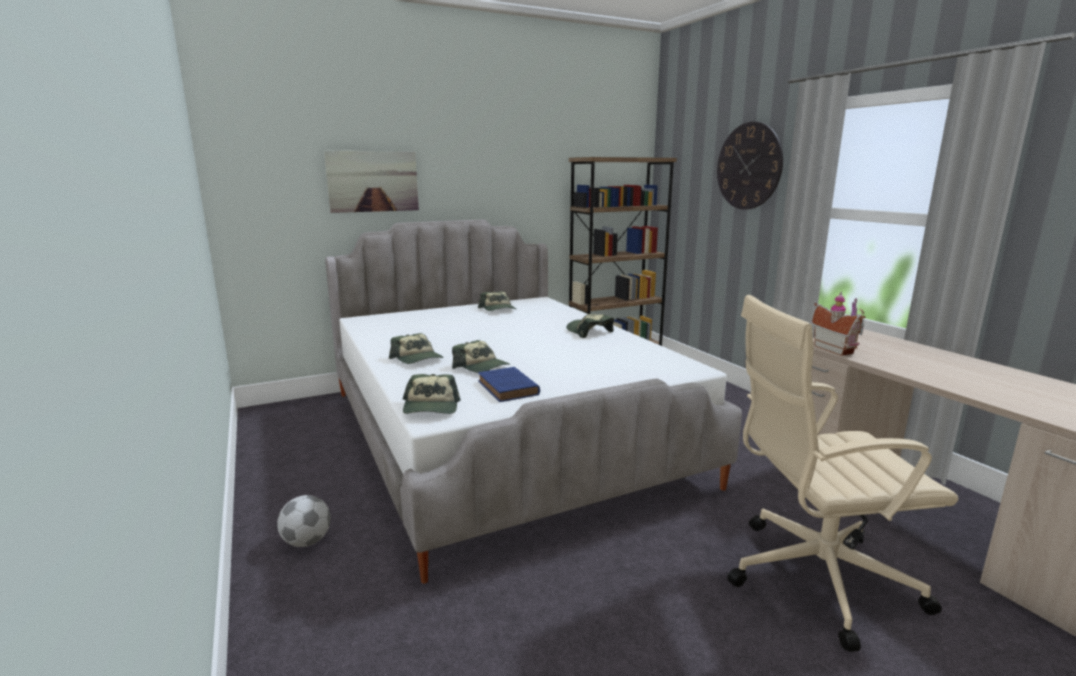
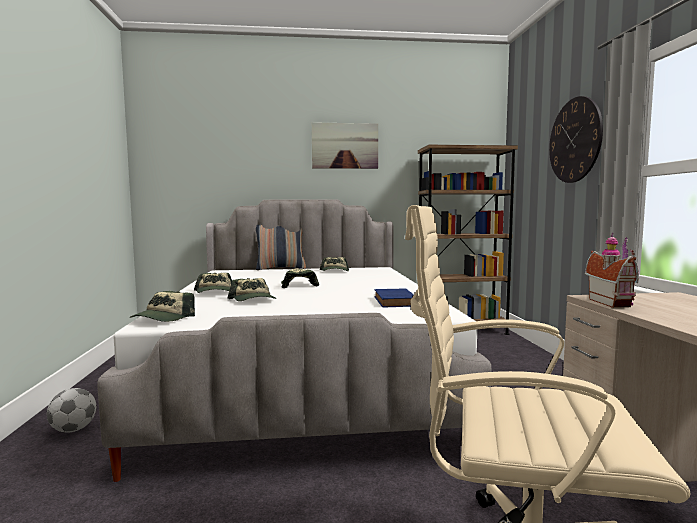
camera: 20 degrees right, 10 degrees down
(373, 181) = (250, 168): picture -> picture (345, 146)
(425, 308) = (280, 268): none -> pillow
(508, 389) = (247, 313): blue book -> blue book (395, 302)
(589, 332) = (386, 287): cap -> cap (298, 285)

